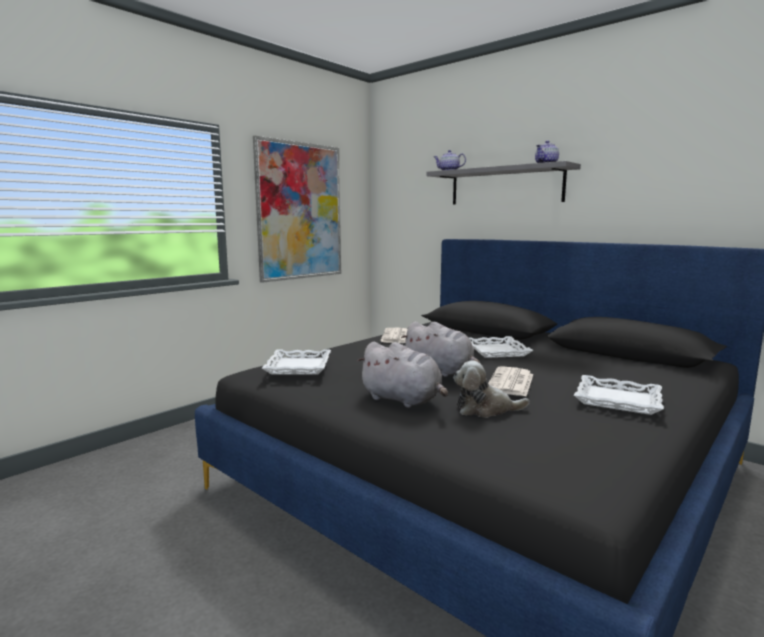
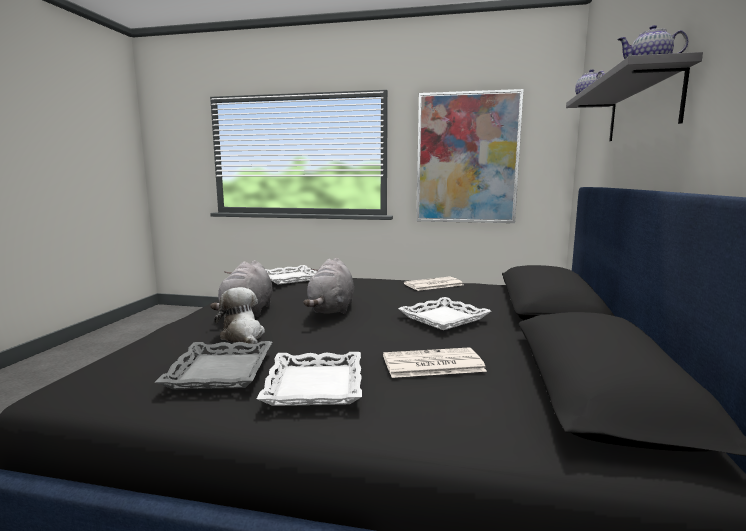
camera: 60 degrees right, 0 degrees up
(511, 382) = (325, 334): newspaper -> newspaper (431, 364)
(579, 423) = (219, 371): none -> grey tray

